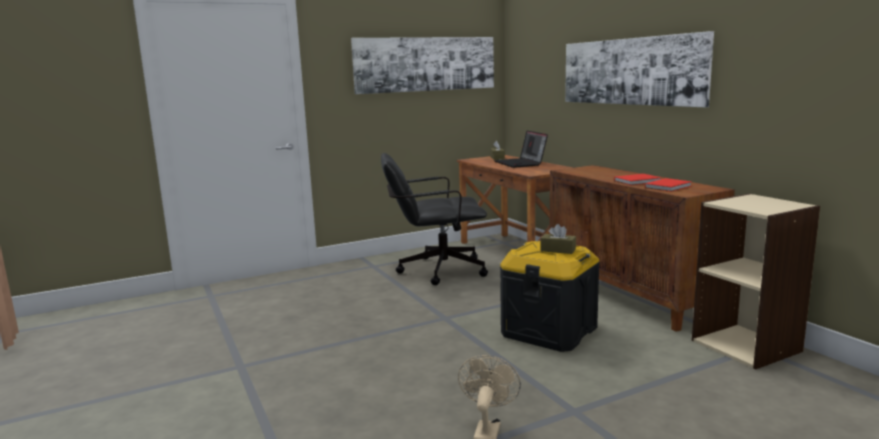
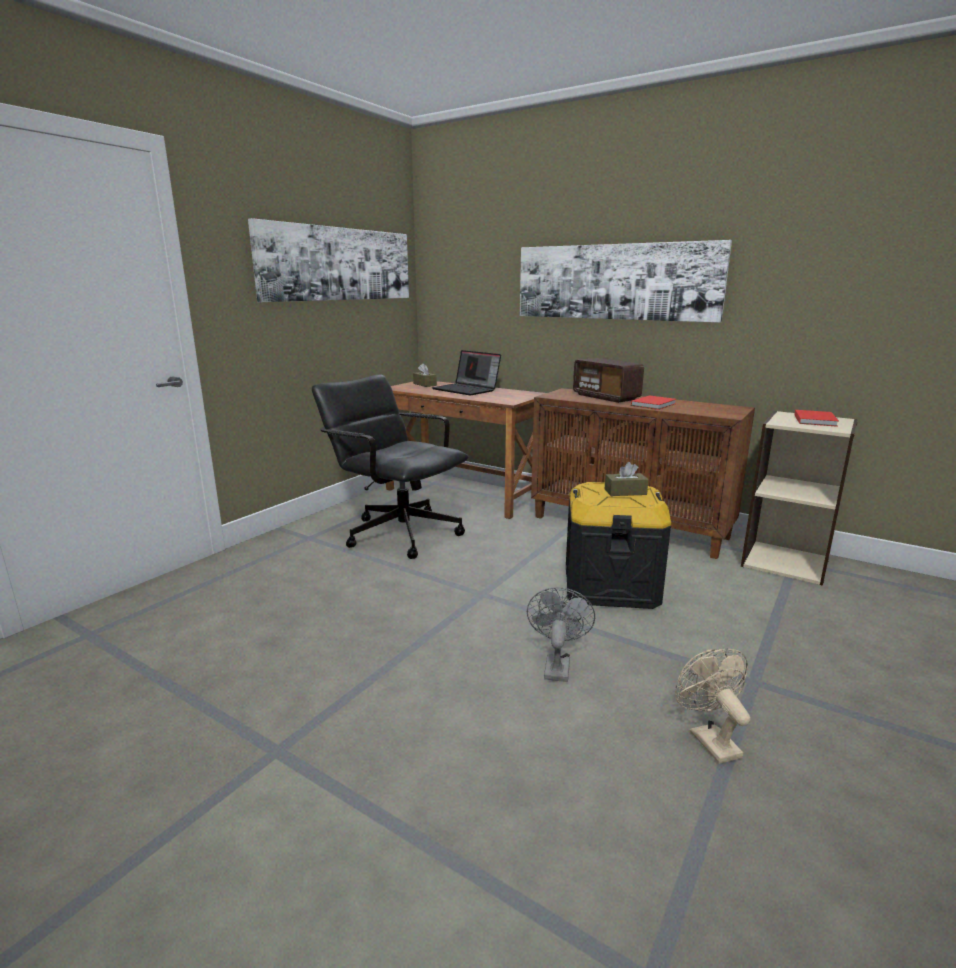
camera: 30 degrees left, 5 degrees up
(434, 270) = (396, 531): black office chair -> black office chair turned 75 degrees clockwise
(441, 367) = (557, 665): none -> grey fan
(611, 173) = (606, 397): none -> radio
(669, 187) = (697, 409): red book -> red book (815, 420)

